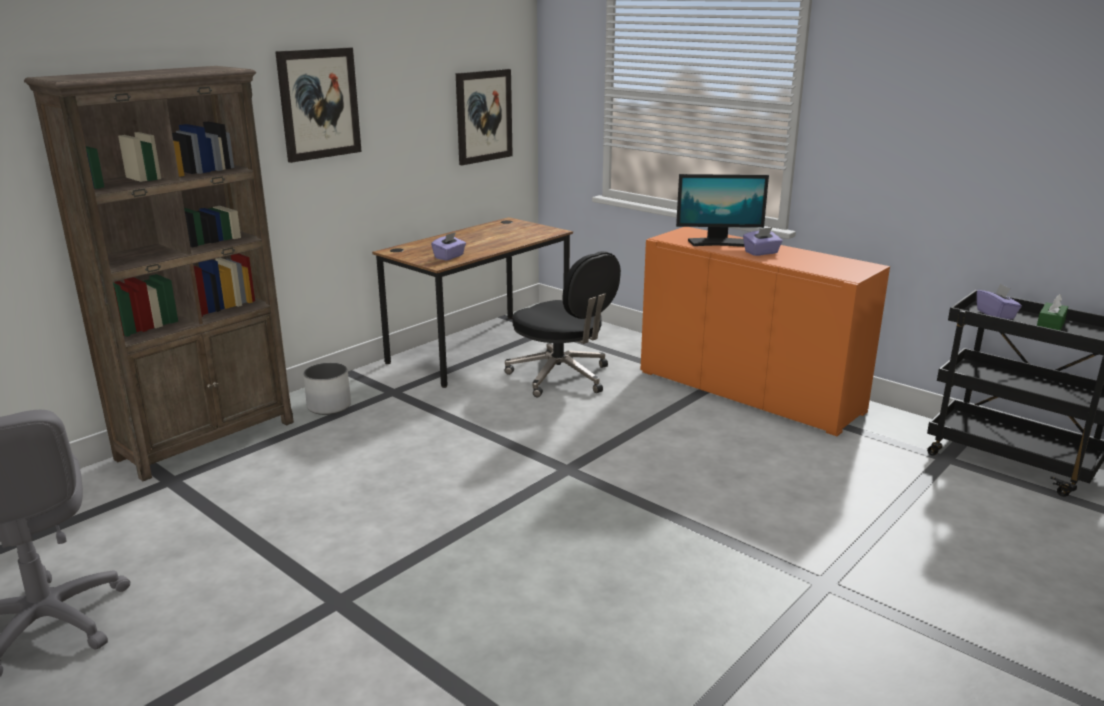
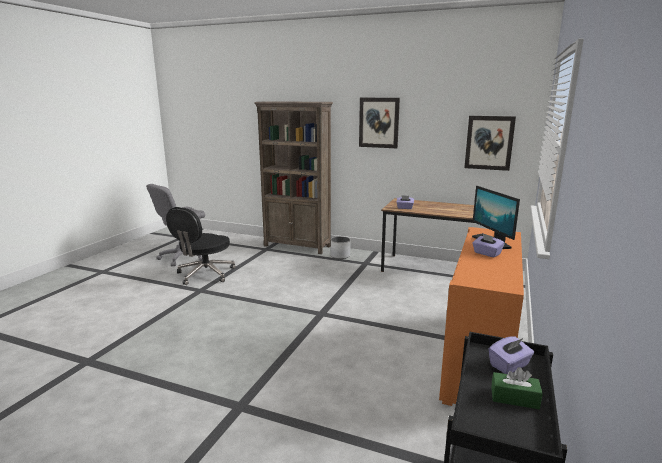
camera: 70 degrees right, 5 degrees down
(561, 377) = (425, 295): black office chair -> black office chair (204, 274)

